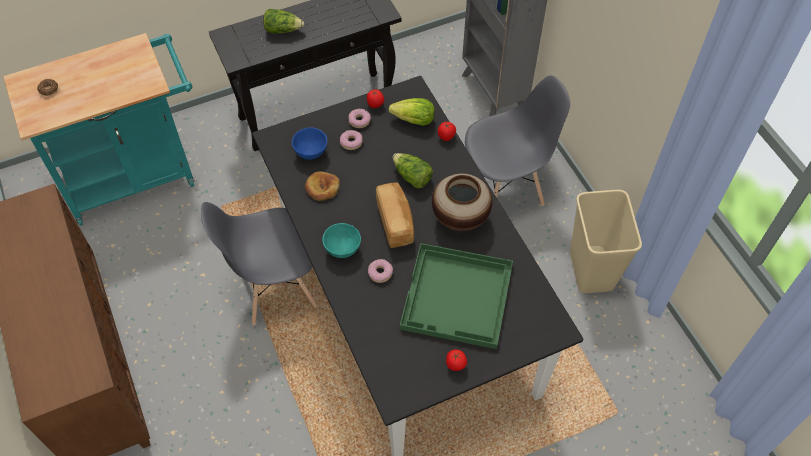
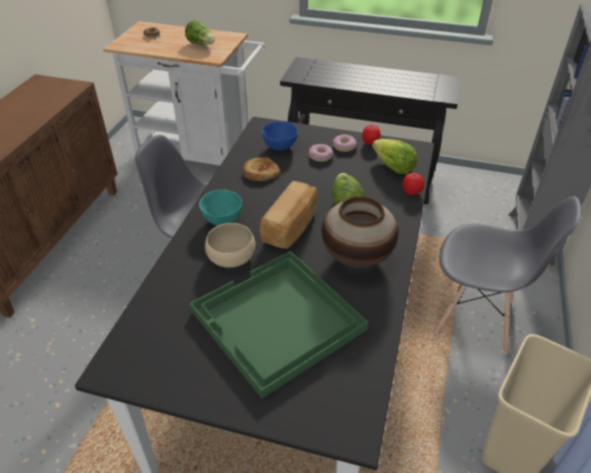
camera: 40 degrees right, 15 degrees down
(137, 175) = (201, 156): turquoise cart -> white cart
(283, 29) = (350, 75): lettuce -> lettuce (201, 44)
(380, 273) = (231, 256): donut -> beige bowl
(455, 365) = (203, 382): tomato -> none

